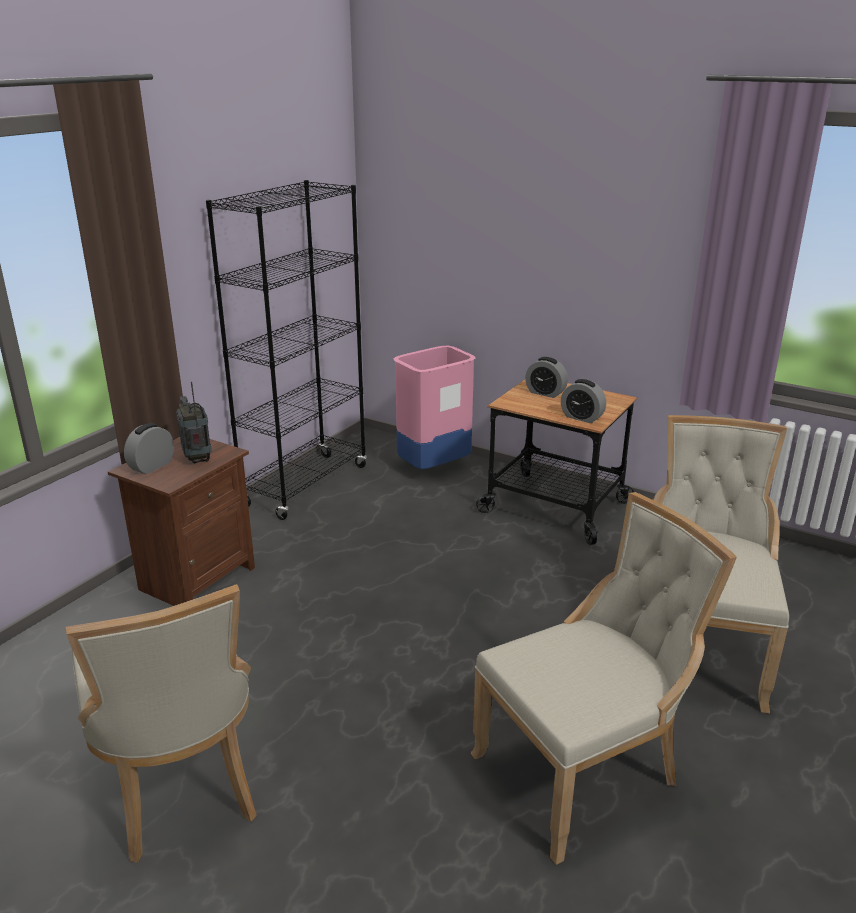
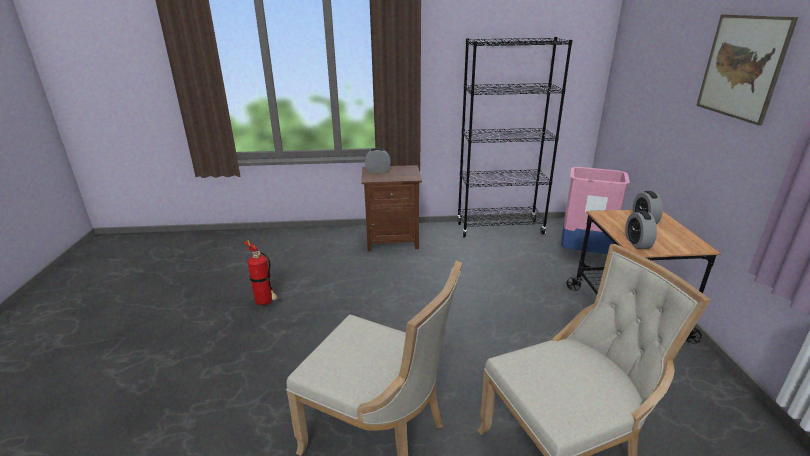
camera: 55 degrees right, 0 degrees up
(180, 785) = (266, 303): beige chair -> fire extinguisher
(198, 459) = (397, 175): radio -> none
(593, 204) = (741, 67): none -> picture

